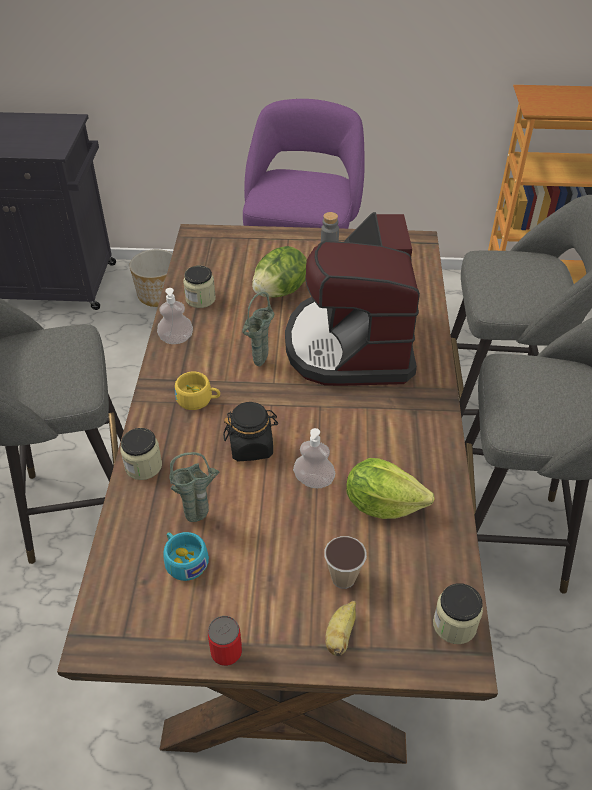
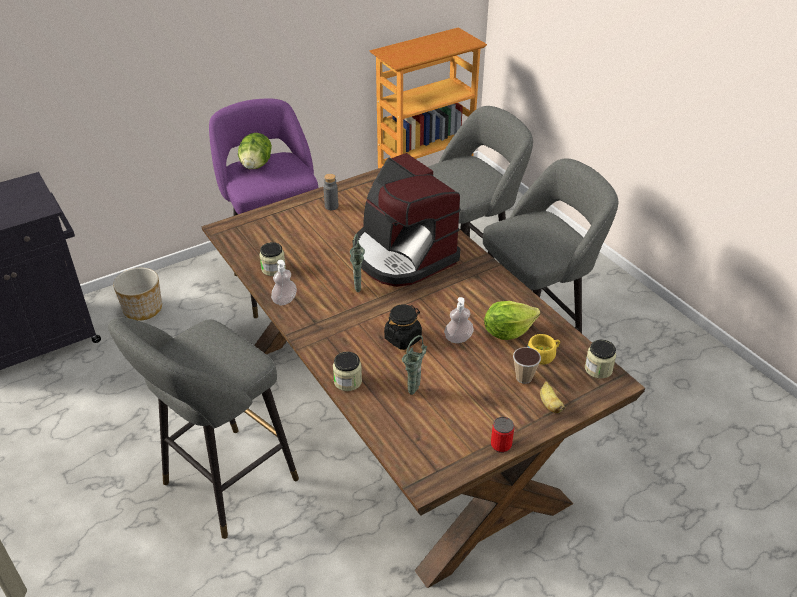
camera: 35 degrees left, 5 degrees down
(184, 560) = (429, 416): turquoise cup -> none
(198, 399) = (340, 328): yellow cup -> yellow cup (543, 355)
(280, 291) = (323, 242): lettuce -> lettuce (256, 165)

